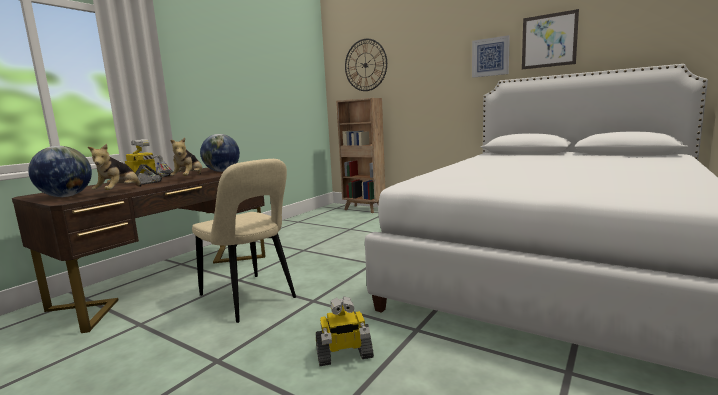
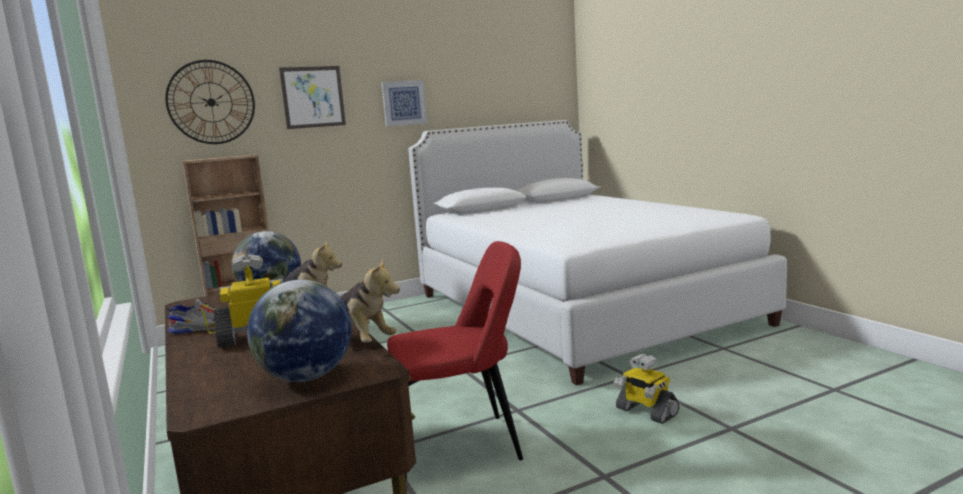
camera: 60 degrees left, 0 degrees up
(250, 298) = (462, 446): beige chair -> red chair
(344, 355) = (646, 411): toy robot -> toy robot turned 120 degrees clockwise
(549, 40) = (461, 90): picture -> picture (313, 97)

